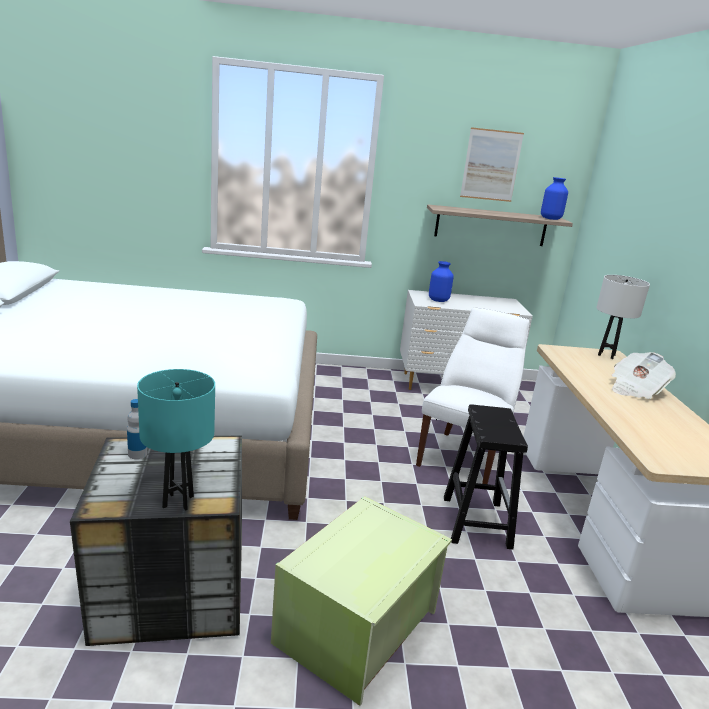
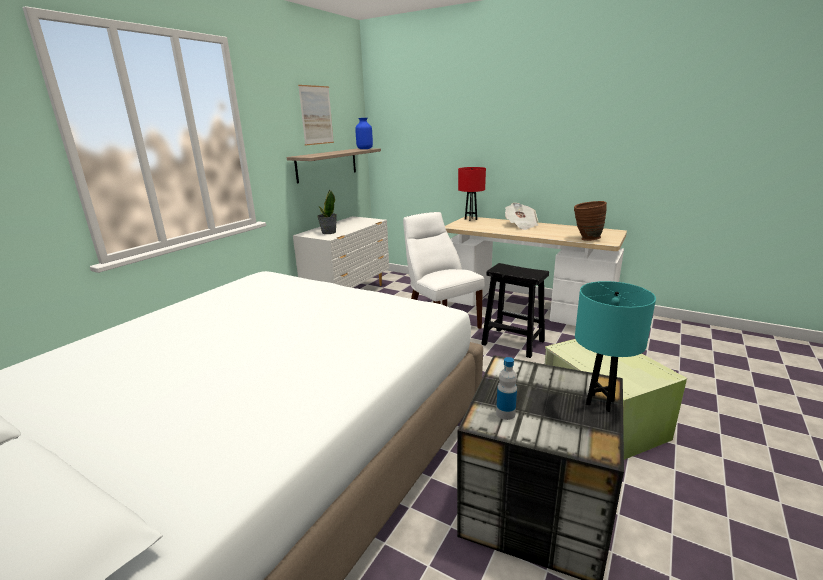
camera: 55 degrees left, 0 degrees up
(438, 300) = (328, 232): blue vase -> potted plant
(606, 355) = (470, 219): white table lamp -> red table lamp
(645, 442) = (586, 239): none -> brown vase

